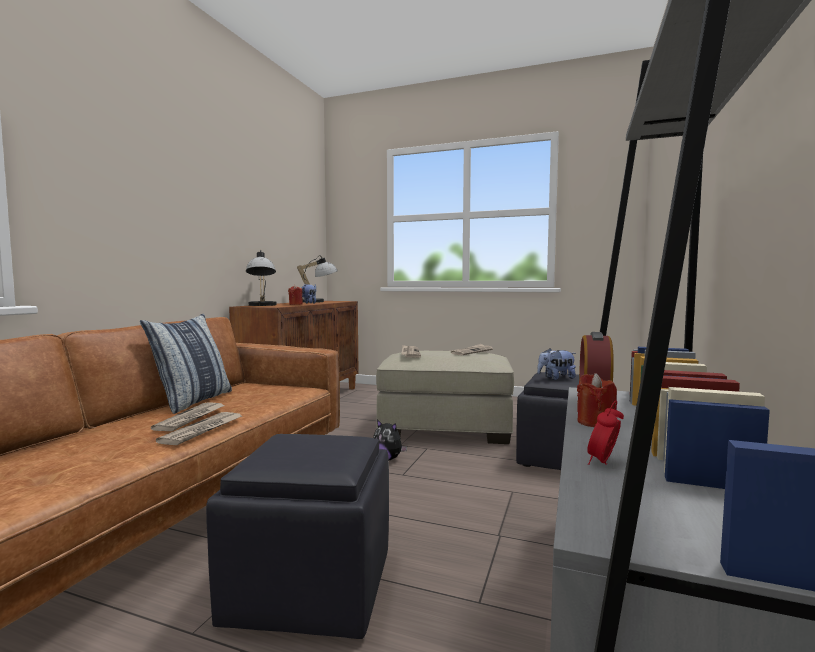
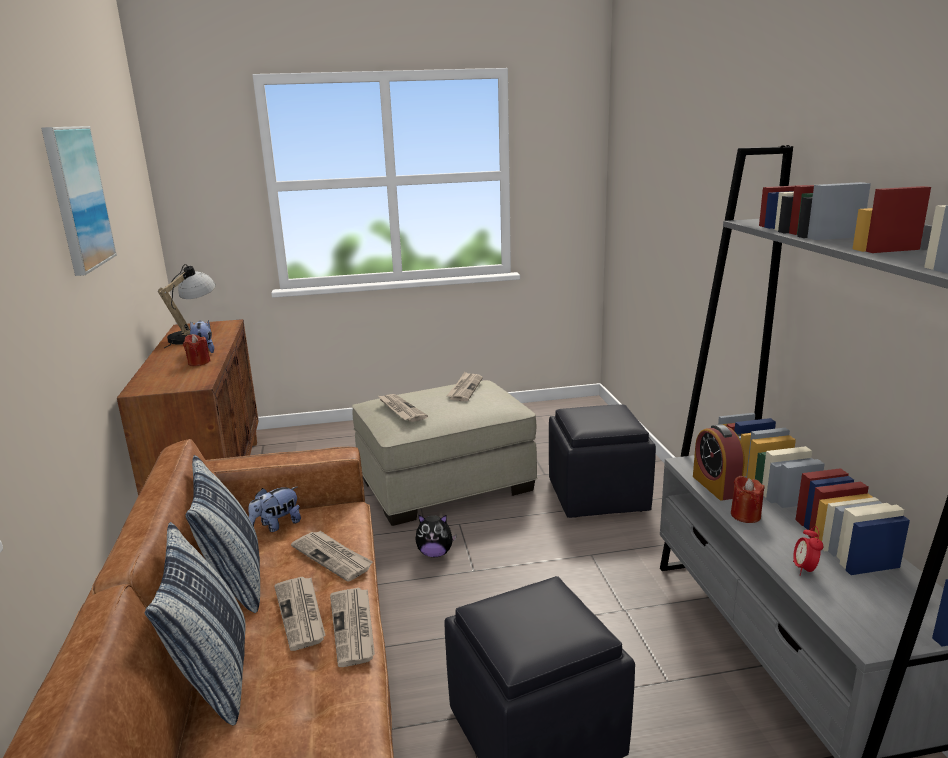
camera: 30 degrees left, 15 degrees up
(100, 429) = (215, 675): none -> pillow
(234, 186) = (77, 198): none -> picture
(258, 403) = (333, 557): none -> newspaper
(262, 305) = (160, 380): table lamp -> none
(556, 378) = (594, 420): plush toy -> plush toy (276, 525)

